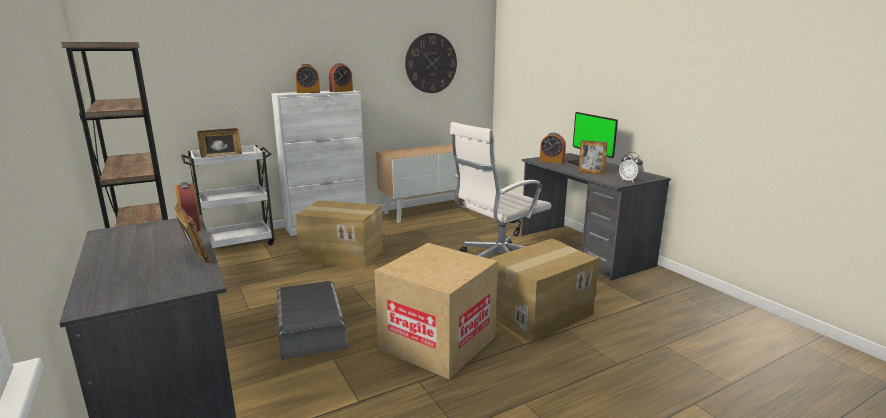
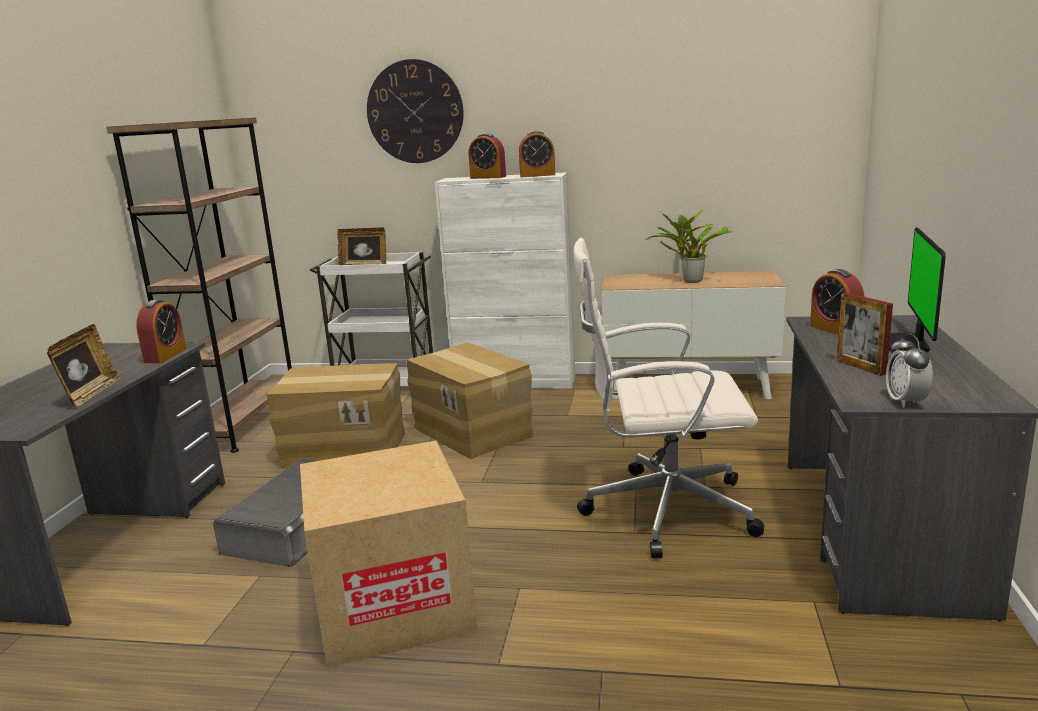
camera: 40 degrees right, 0 degrees up
(429, 150) = (689, 280): none -> potted plant
(431, 63) = (720, 123): wall clock -> wall clock (415, 112)
(540, 313) = (603, 623): cardboard box -> cardboard box (345, 448)

